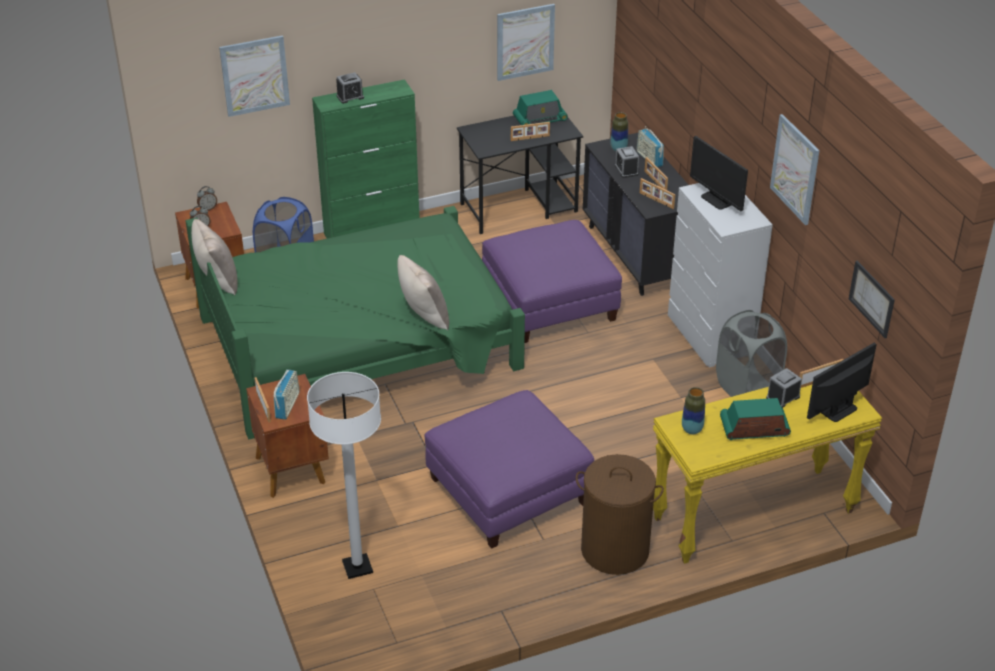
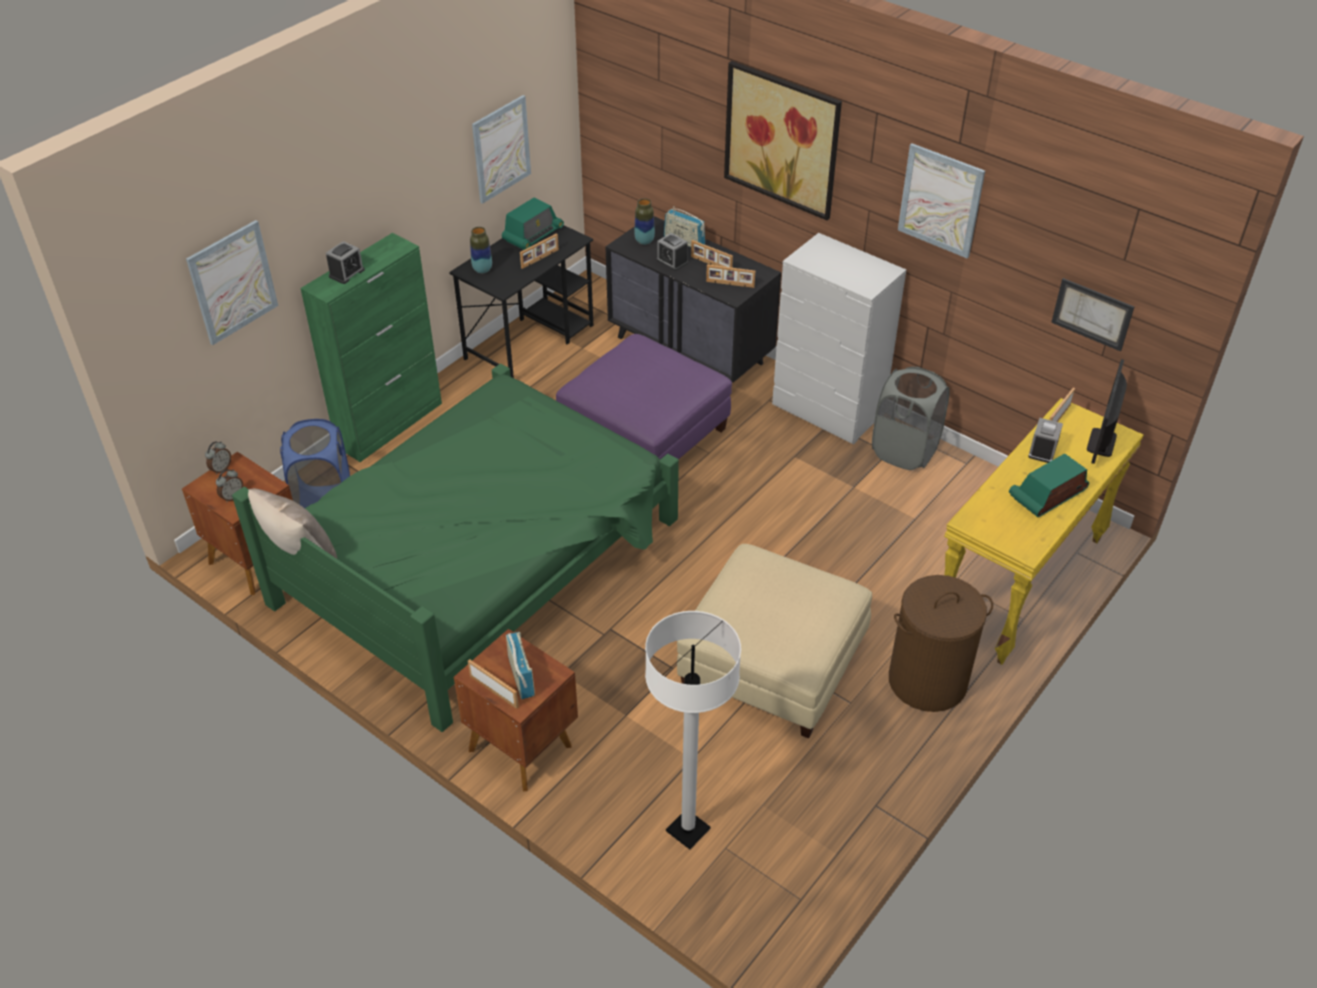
camera: 30 degrees left, 5 degrees up
(423, 316) = (577, 503): beige pillow -> none
(509, 491) = (773, 664): purple ottoman -> beige ottoman
(692, 429) = (993, 521): vase -> vase (482, 269)
(715, 89) = (782, 139): none -> picture
(717, 200) = (832, 261): monitor -> none

